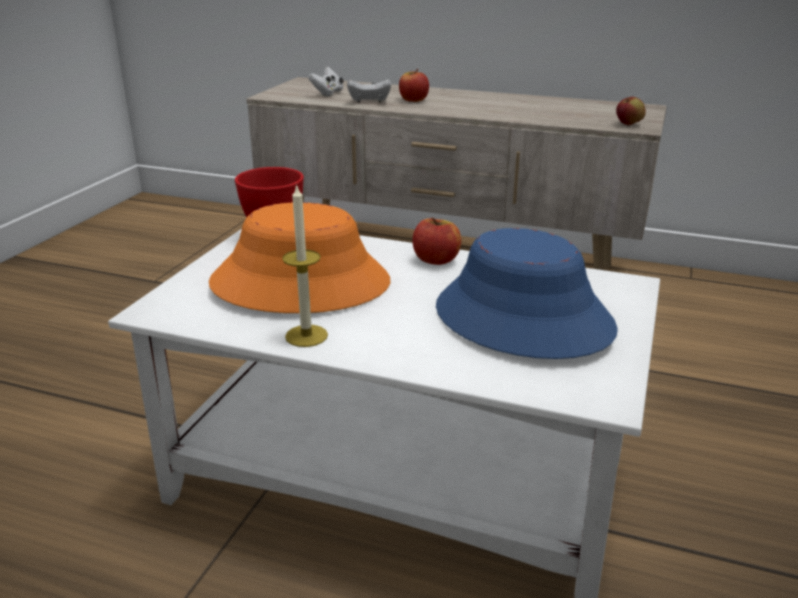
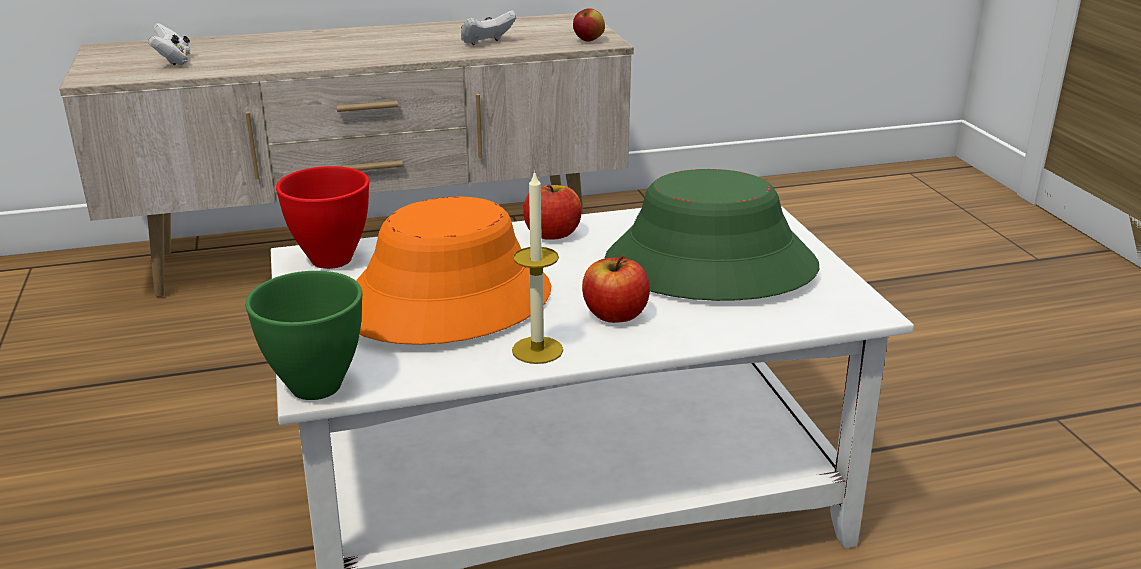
camera: 35 degrees left, 0 degrees up
(148, 311) = (314, 388): none -> green bowl
(369, 102) = (252, 64): white game controller -> white game controller (486, 43)
(413, 100) = (306, 51): apple -> apple (615, 315)
(521, 318) = (709, 266): blue hat -> green hat

